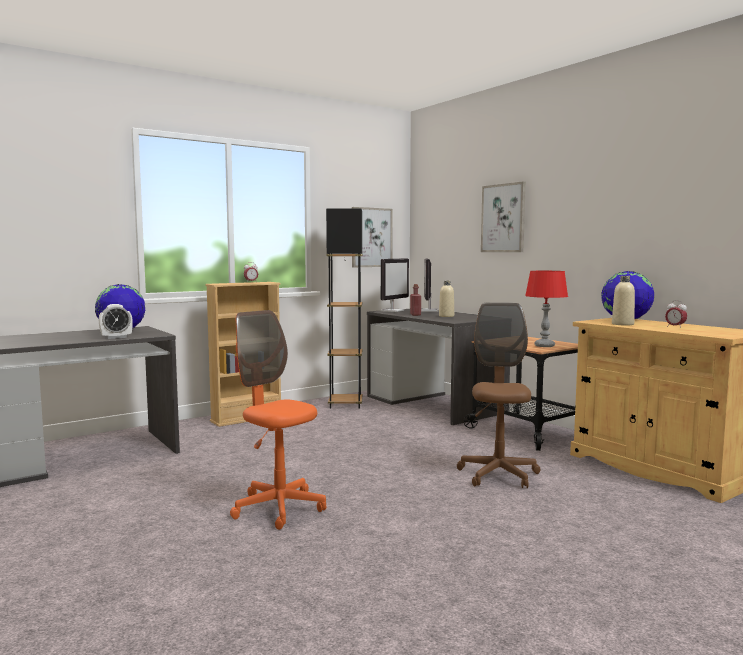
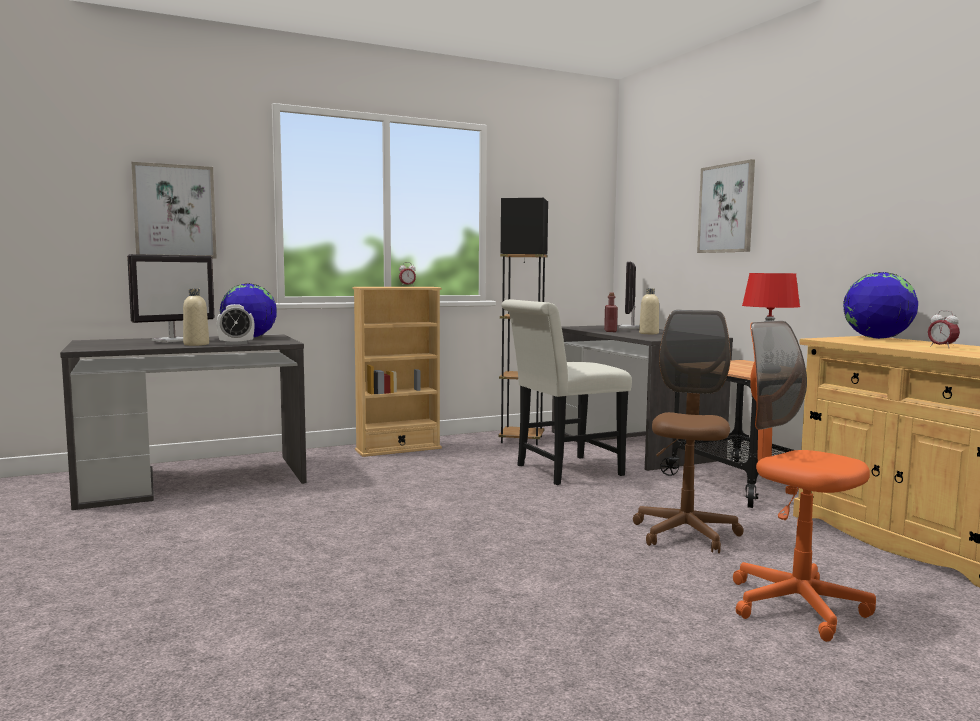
camera: 10 degrees right, 0 degrees up
(278, 508) = (393, 553): orange office chair -> orange office chair (795, 606)
(371, 237) = (564, 236): picture -> picture (175, 211)
(387, 429) = (562, 471): none -> white chair
(392, 311) = (585, 327): monitor -> monitor (173, 341)
(622, 324) = (867, 342): beige bottle -> beige bottle (196, 344)

